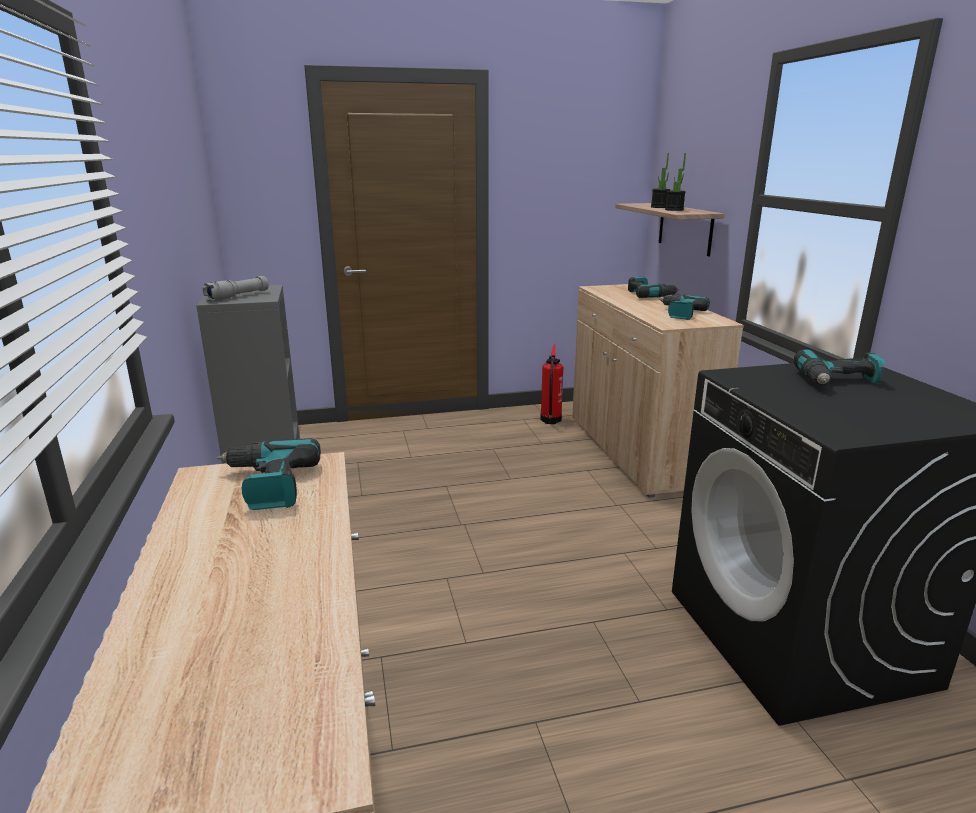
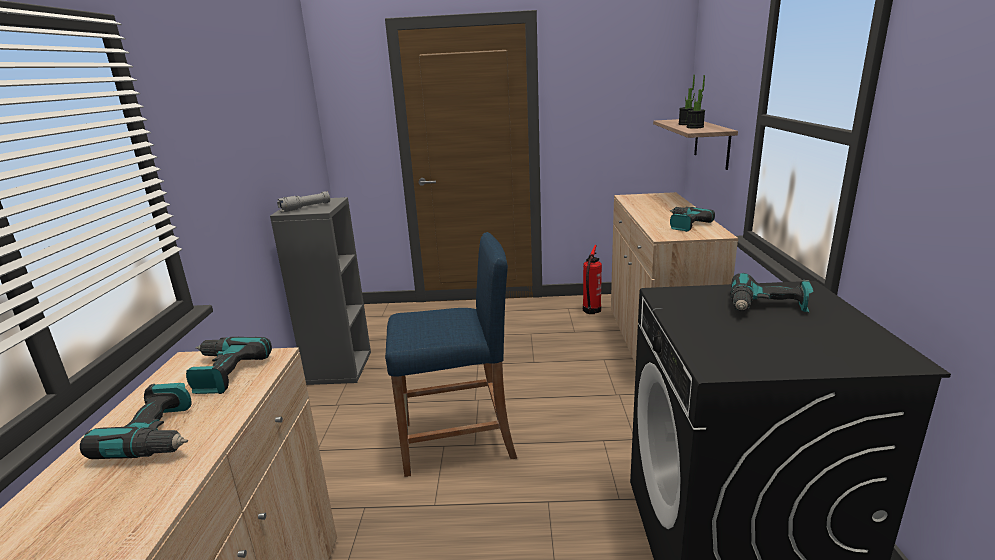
camera: 15 degrees right, 0 degrees up
(461, 571) = (457, 441): none -> blue stool
(649, 295) = (671, 205): power drill -> power drill (159, 435)

